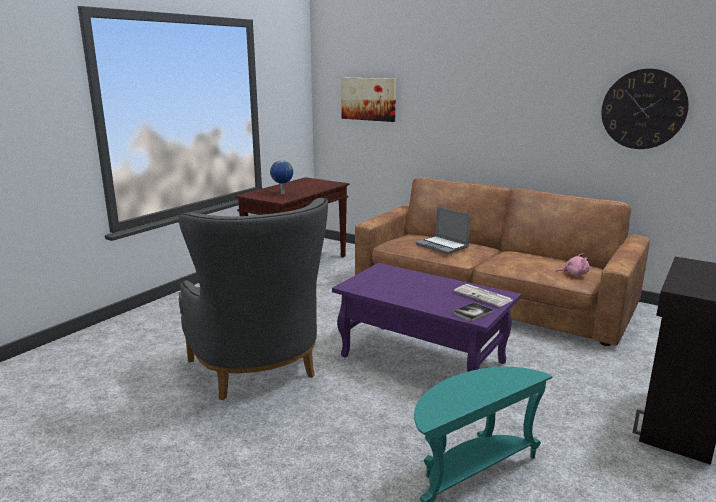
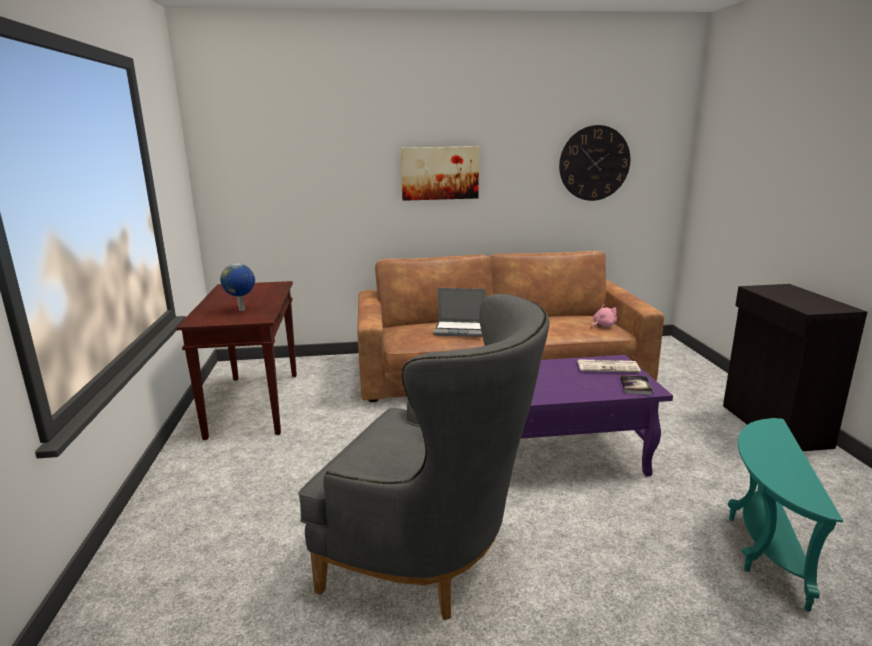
camera: 40 degrees left, 0 degrees up
(368, 99) = (285, 171): picture -> picture (439, 173)

